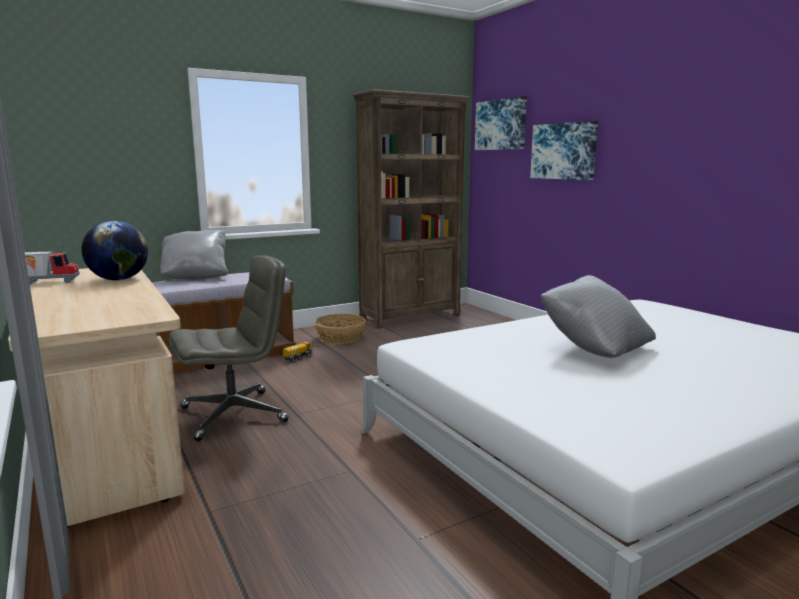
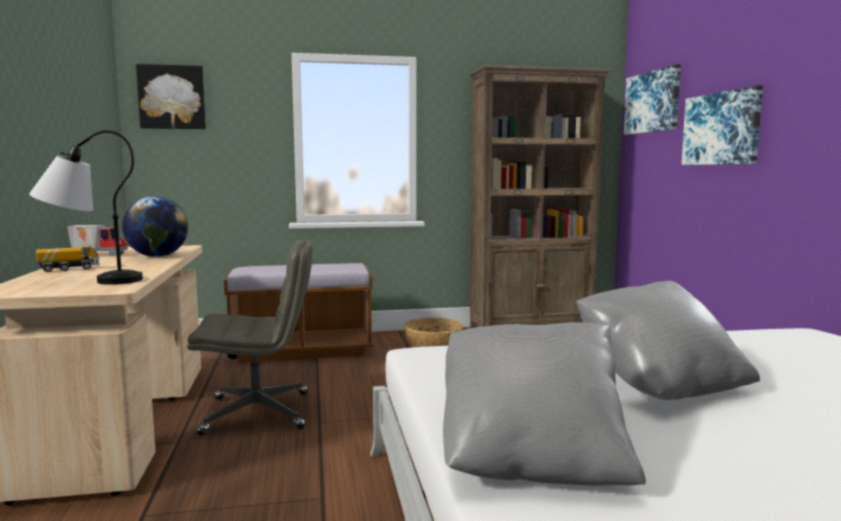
camera: 20 degrees right, 5 degrees down
(62, 110) = (172, 97): none -> picture
(109, 311) = (90, 281): none -> table lamp
(196, 276) = (280, 264): grey pillow -> grey pillow (532, 457)
(298, 358) = (372, 361): toy truck -> toy truck (69, 269)

